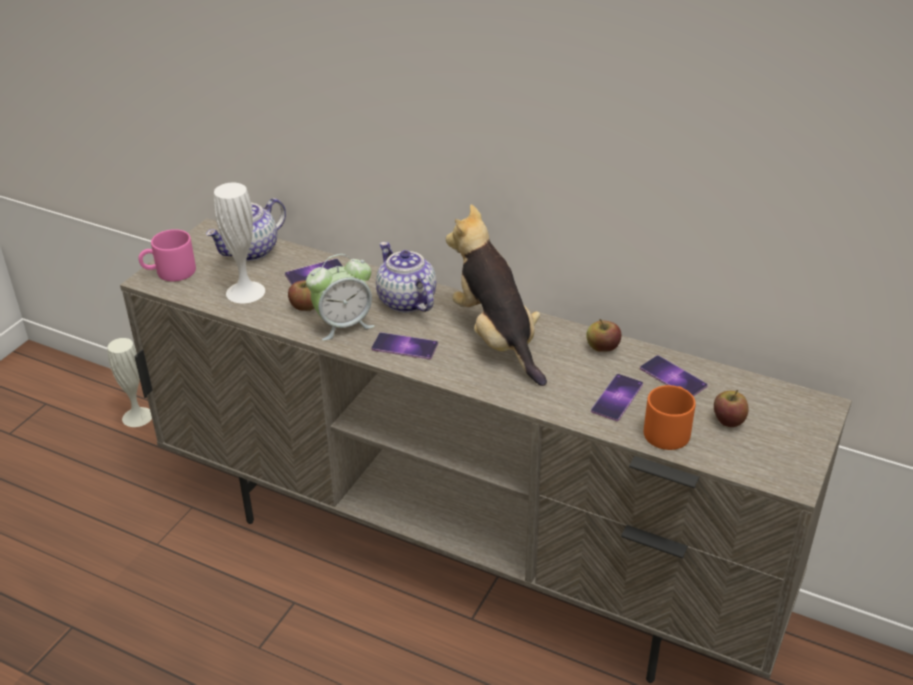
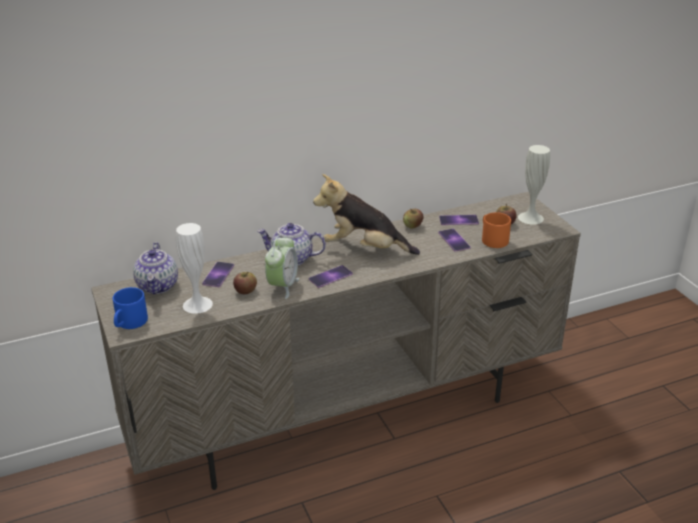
camera: 50 degrees left, 5 degrees down
(137, 417) = (41, 495): white vase -> white vase (530, 218)
(169, 272) = (129, 323): pink mug -> blue mug

